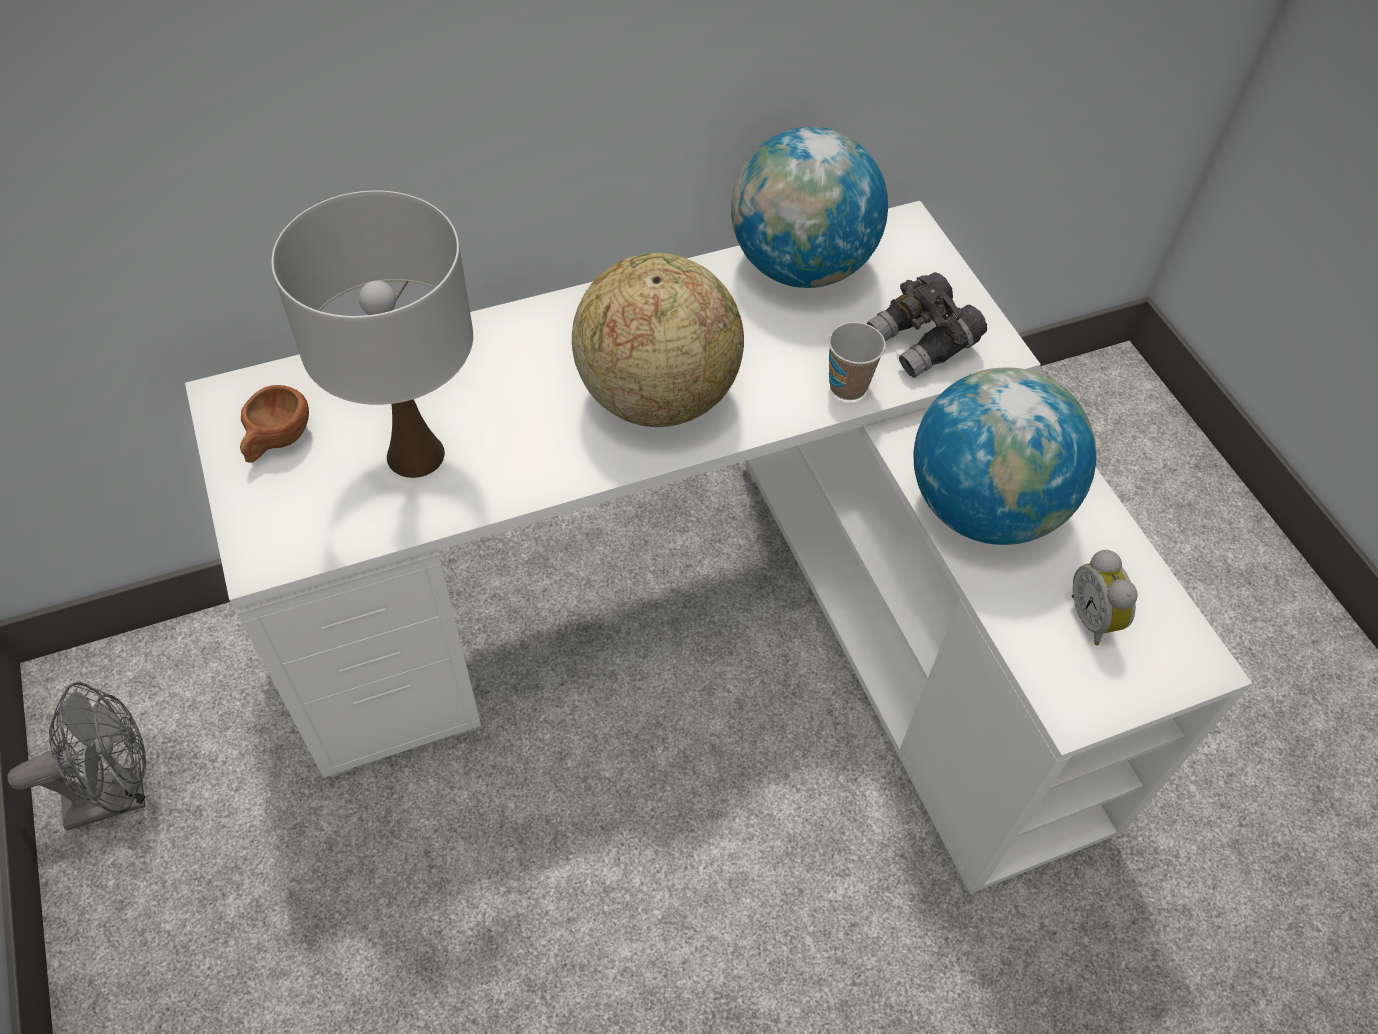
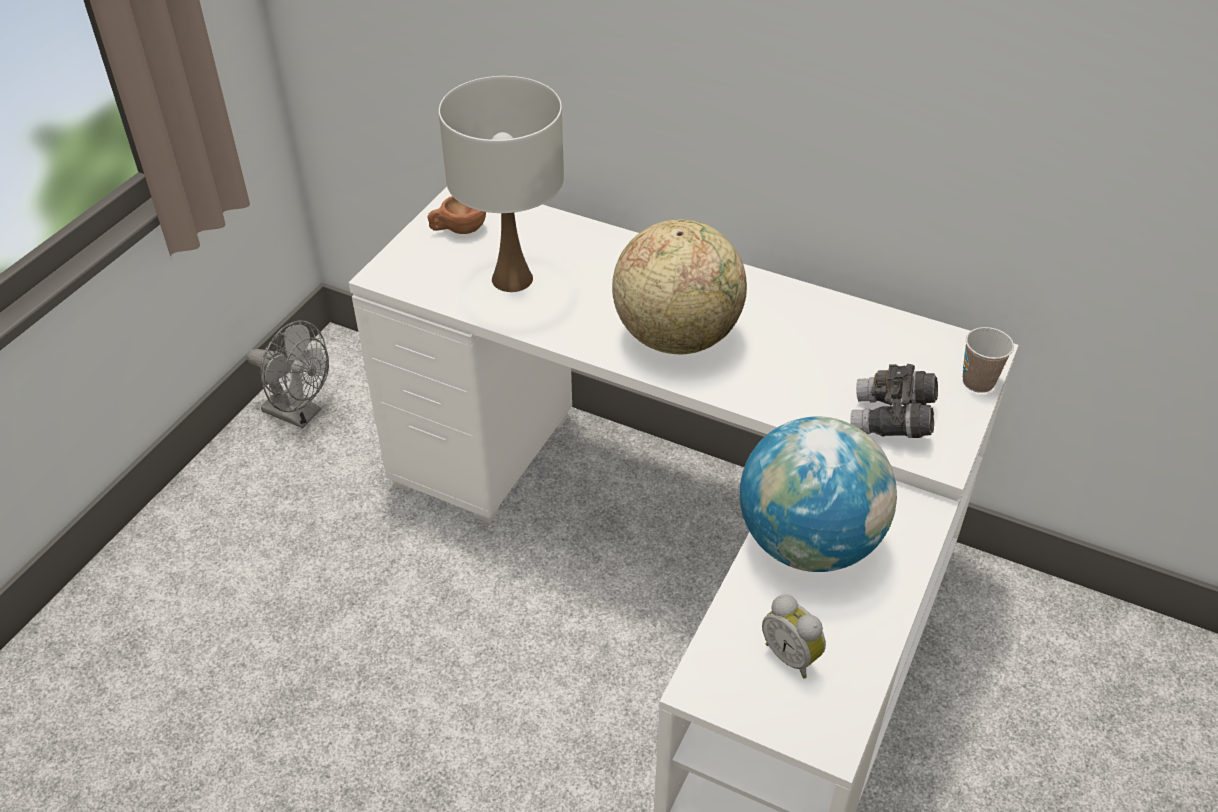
camera: 50 degrees right, 10 degrees down
(800, 266) = (869, 329): globe -> none
(848, 386) = (802, 409): cup -> cup (978, 382)
(1094, 618) = (792, 655): alarm clock -> alarm clock turned 75 degrees counterclockwise

